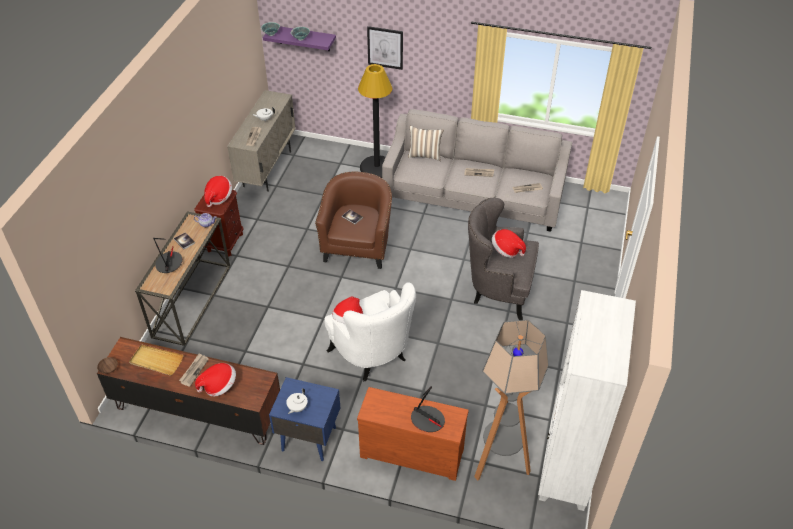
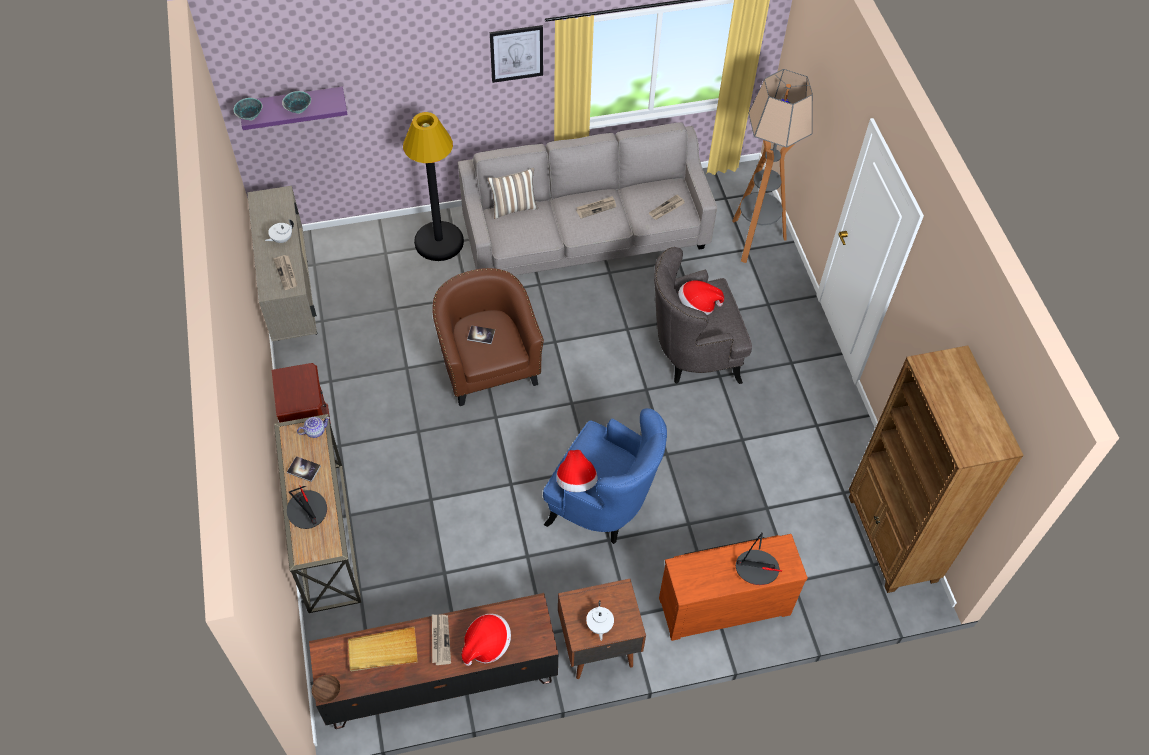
camera: 30 degrees left, 10 degrees up
(218, 197) = (297, 383): hat -> none
(308, 438) = (597, 647): blue nightstand -> brown nightstand
(373, 356) = (604, 505): white armchair -> blue armchair
(385, 47) = (419, 82): picture -> picture (516, 53)
(499, 462) = (822, 569): floor lamp -> floor lamp (754, 240)
(566, 466) = (891, 540): white bookcase -> brown bookcase

